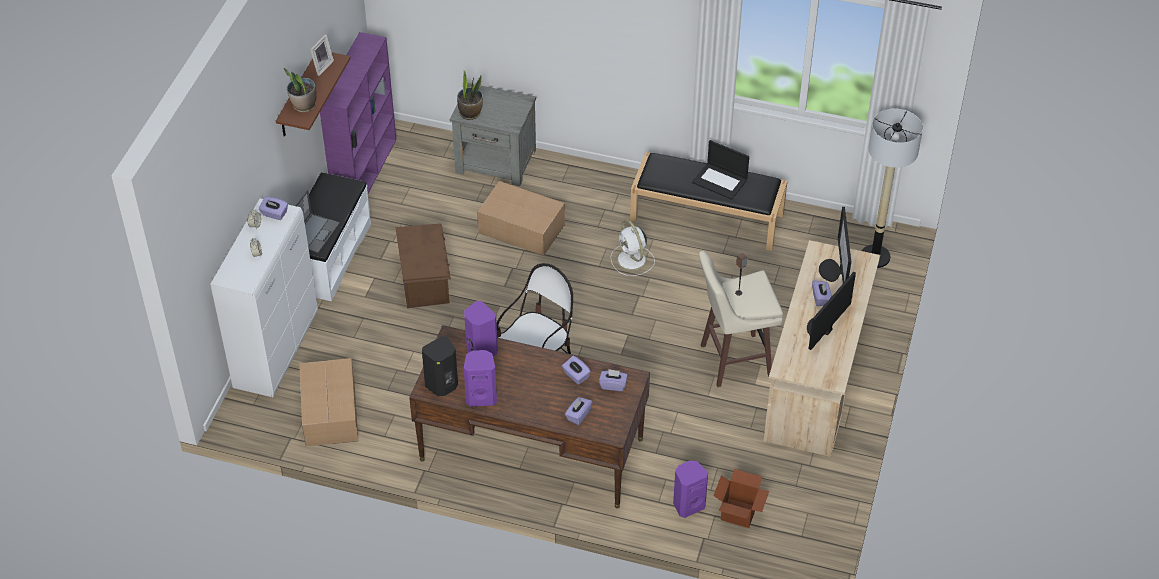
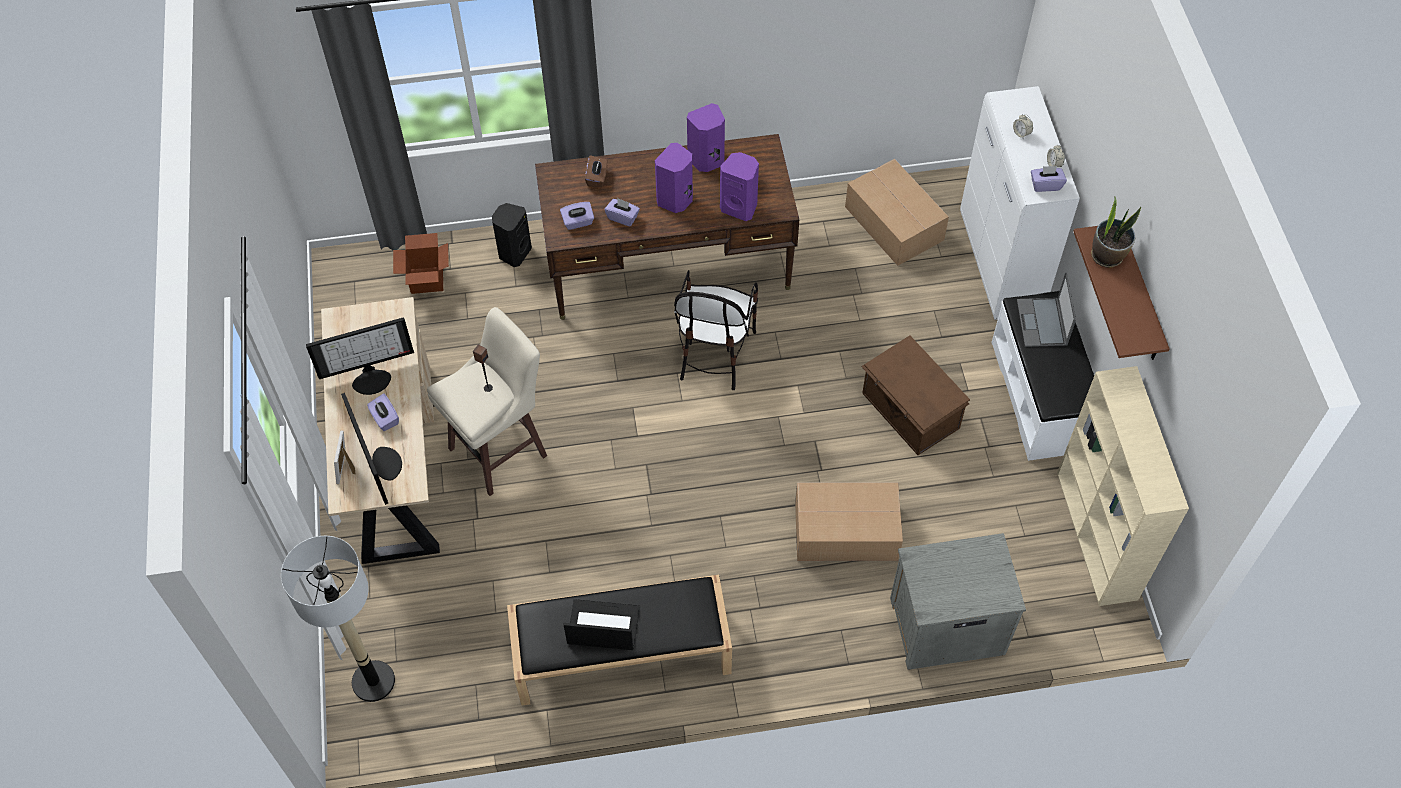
camera: 155 degrees right, 10 degrees up
(321, 66) = (1139, 322): picture frame -> picture frame (348, 468)
(365, 171) = (1097, 536): purple bookcase -> beige bookcase
(442, 385) = (753, 156): black speaker -> black speaker (514, 253)
(470, 113) = (983, 554): potted plant -> none
(578, 415) = (597, 178): purple tissue box -> brown tissue box
(632, 260) = (684, 541): white fan -> none
(688, 505) = (481, 269): purple speaker -> purple speaker (676, 200)
(821, 328) = (371, 378): monitor -> monitor turned 60 degrees clockwise

